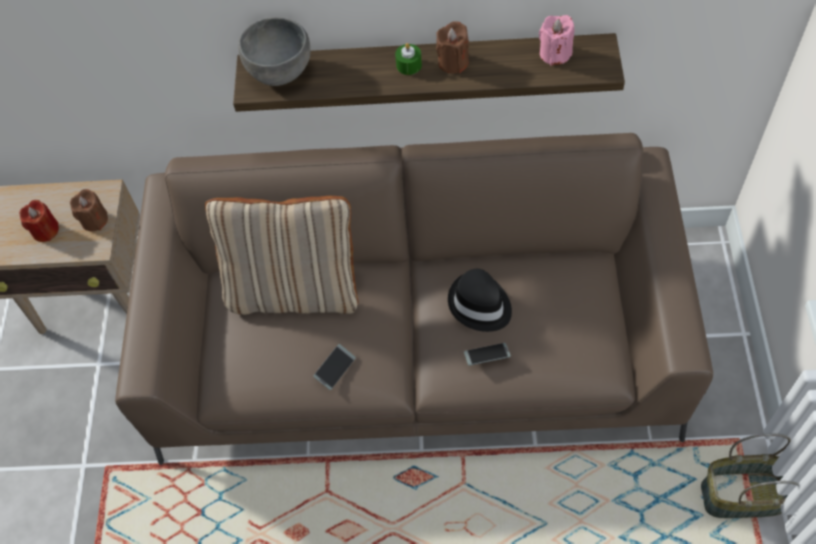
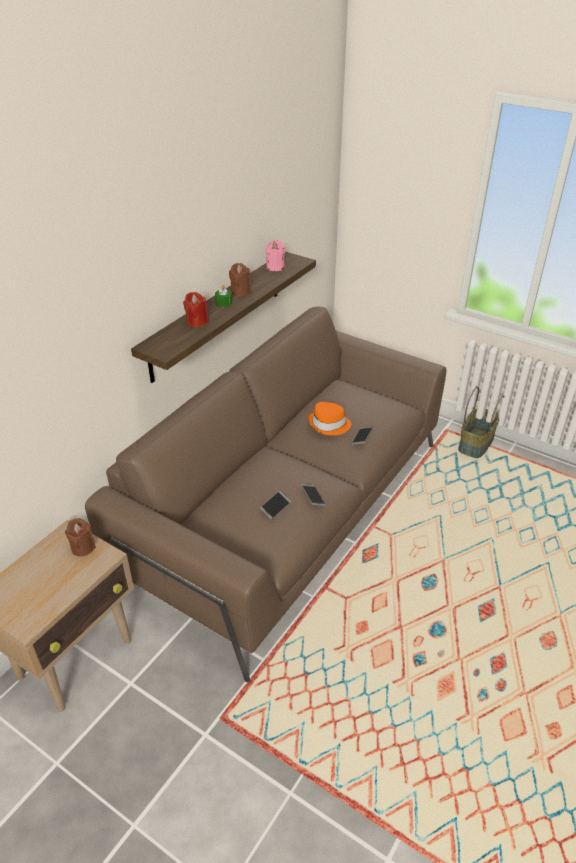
camera: 60 degrees left, 20 degrees down
(45, 230) = (56, 578): red candle -> red candle (197, 322)
(279, 73) = (168, 340): grey bowl -> none
(288, 342) = (275, 507): none -> phone
(294, 290) = (241, 489): beige pillow -> none
(479, 305) = (329, 425): black hat -> orange hat

